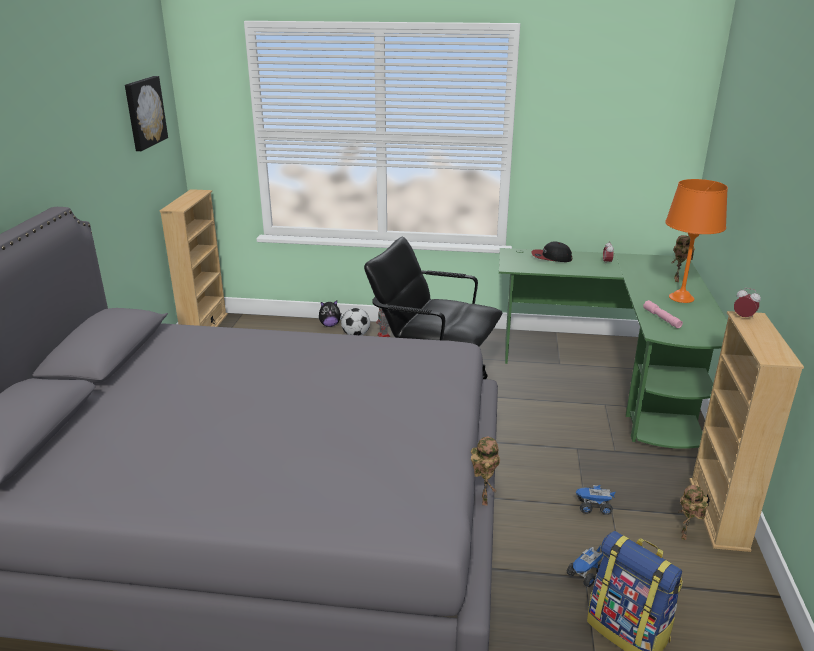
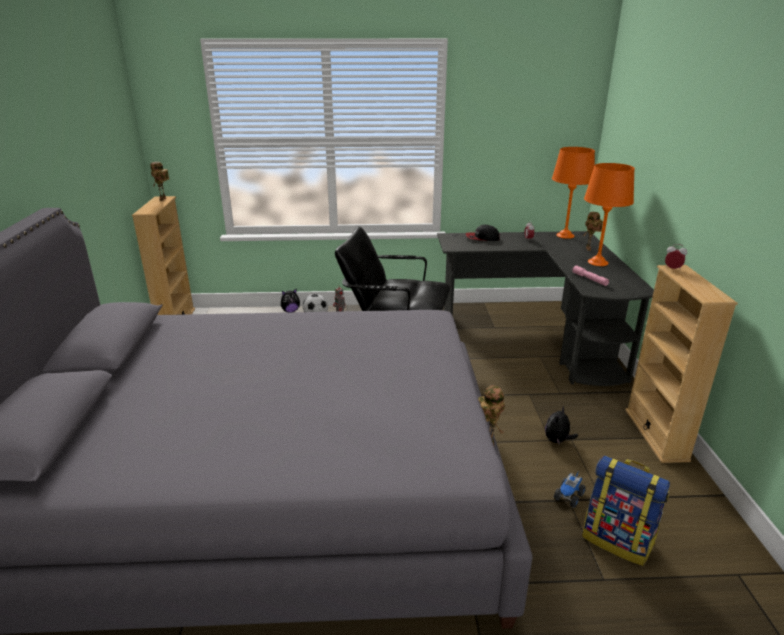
camera: 10 degrees left, 0 degrees up
(144, 112) = (112, 123): picture -> none
(593, 507) = (557, 441): toy truck -> plush toy
(615, 378) = (541, 335): green desk -> black desk
(654, 260) = (564, 235): none -> orange table lamp
(685, 536) = (637, 455): toy robot -> toy robot (163, 200)

